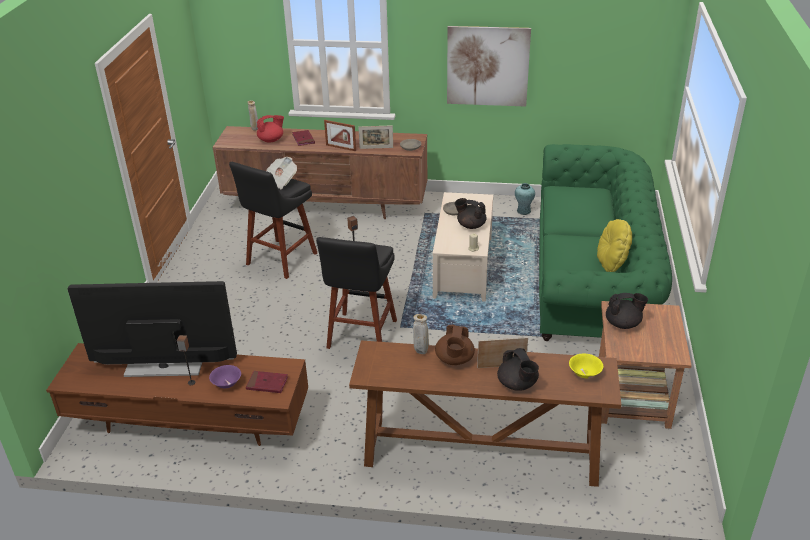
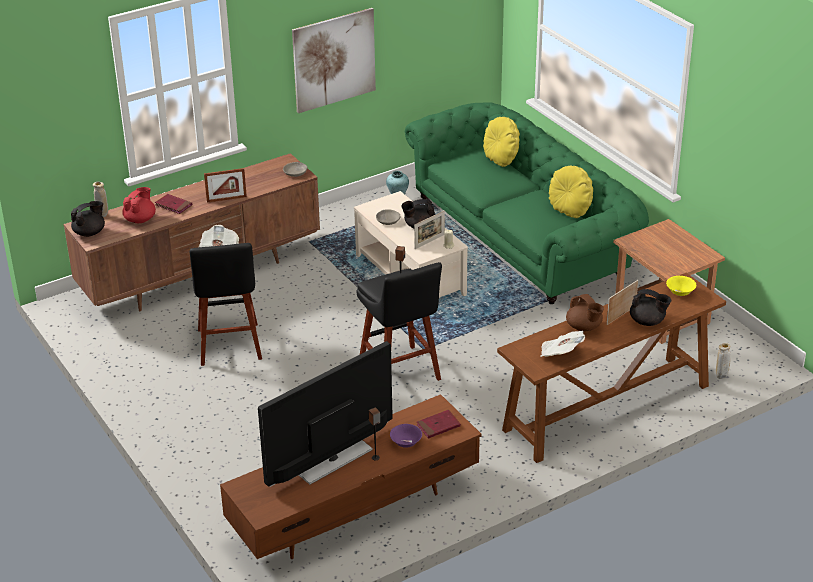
camera: 40 degrees left, 0 degrees up
(376, 148) = (262, 186): picture frame -> picture frame (429, 241)
(403, 372) = (560, 353): none -> newspaper
(421, 352) = (553, 334): beige vase -> beige vase (721, 377)
(605, 202) = (501, 160): none -> yellow pillow
(623, 324) = (649, 249): black teapot -> black teapot (90, 232)

